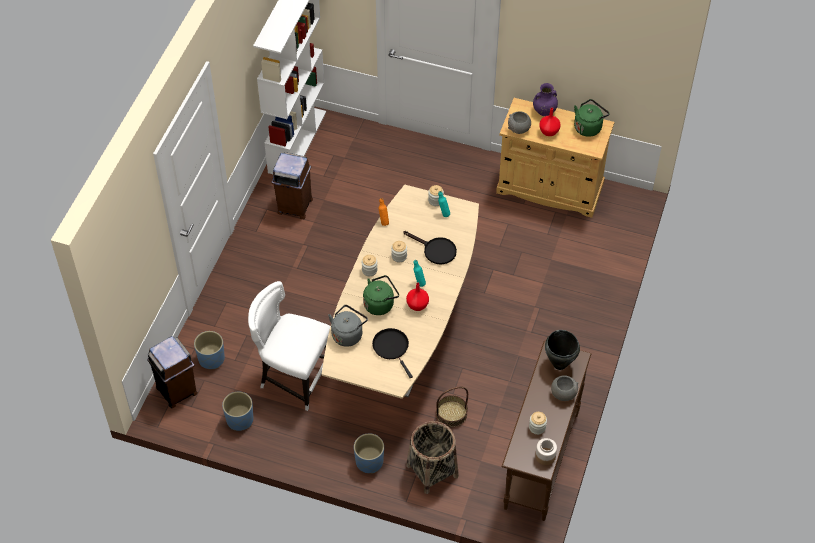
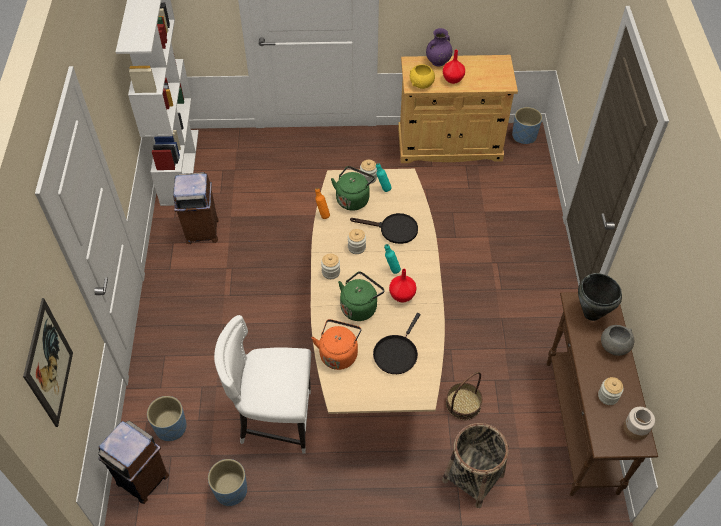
camera: 20 degrees left, 0 degrees up
(130, 272) = (49, 363): none -> picture
(348, 334) = (339, 353): grey kettle -> orange kettle
(369, 462) = (400, 491): blue planter -> blue planter (524, 136)
(392, 347) = (396, 353): black frying pan -> black frying pan turned 105 degrees counterclockwise
(519, 129) = (422, 84): grey bowl -> yellow bowl
(588, 127) = (489, 65): green kettle -> green kettle (353, 198)

